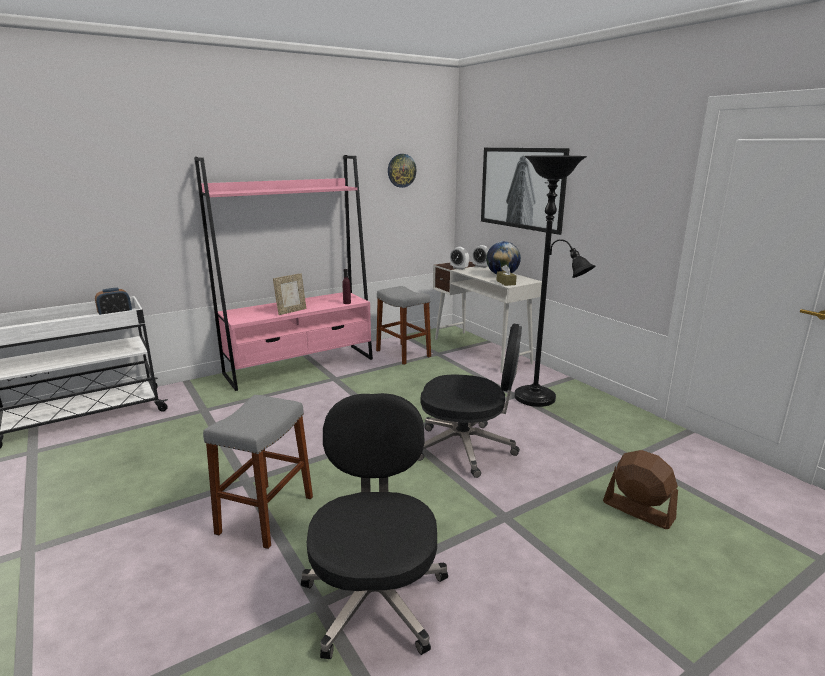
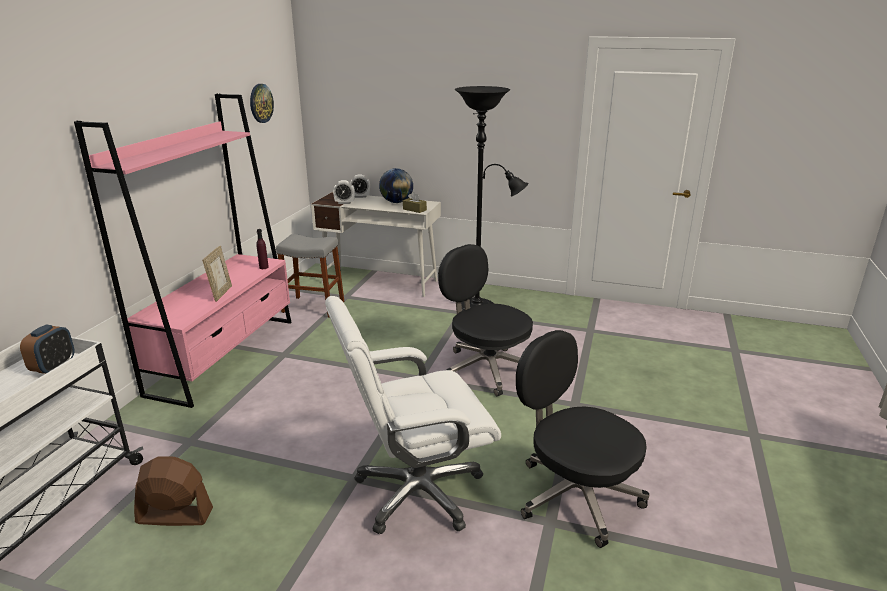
camera: 40 degrees left, 5 degrees up
(266, 514) = (417, 492): grey stool -> white office chair
(466, 448) = (486, 368): black office chair -> black office chair turned 105 degrees counterclockwise
(522, 188) = (401, 113): picture -> none
(638, 510) = (633, 363): brown fan -> brown fan (174, 515)

